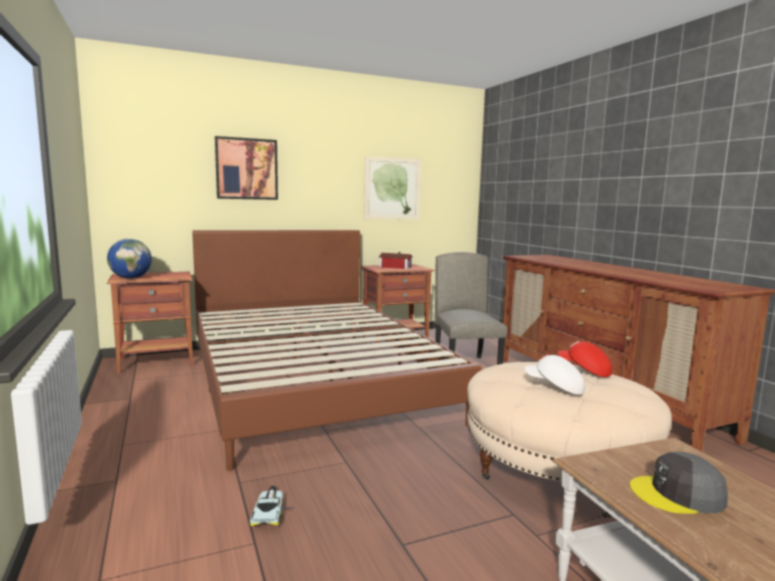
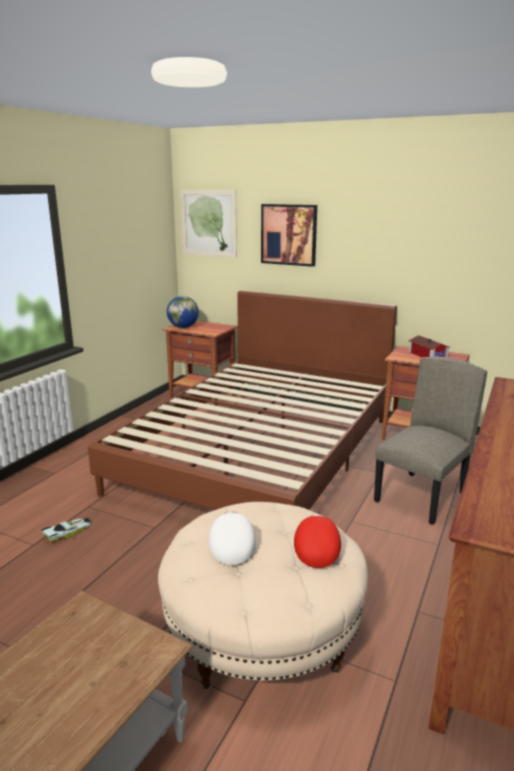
camera: 50 degrees right, 10 degrees up
(392, 188) = (450, 258): picture -> picture (209, 223)
(677, 494) = (56, 665): grey cap -> none

